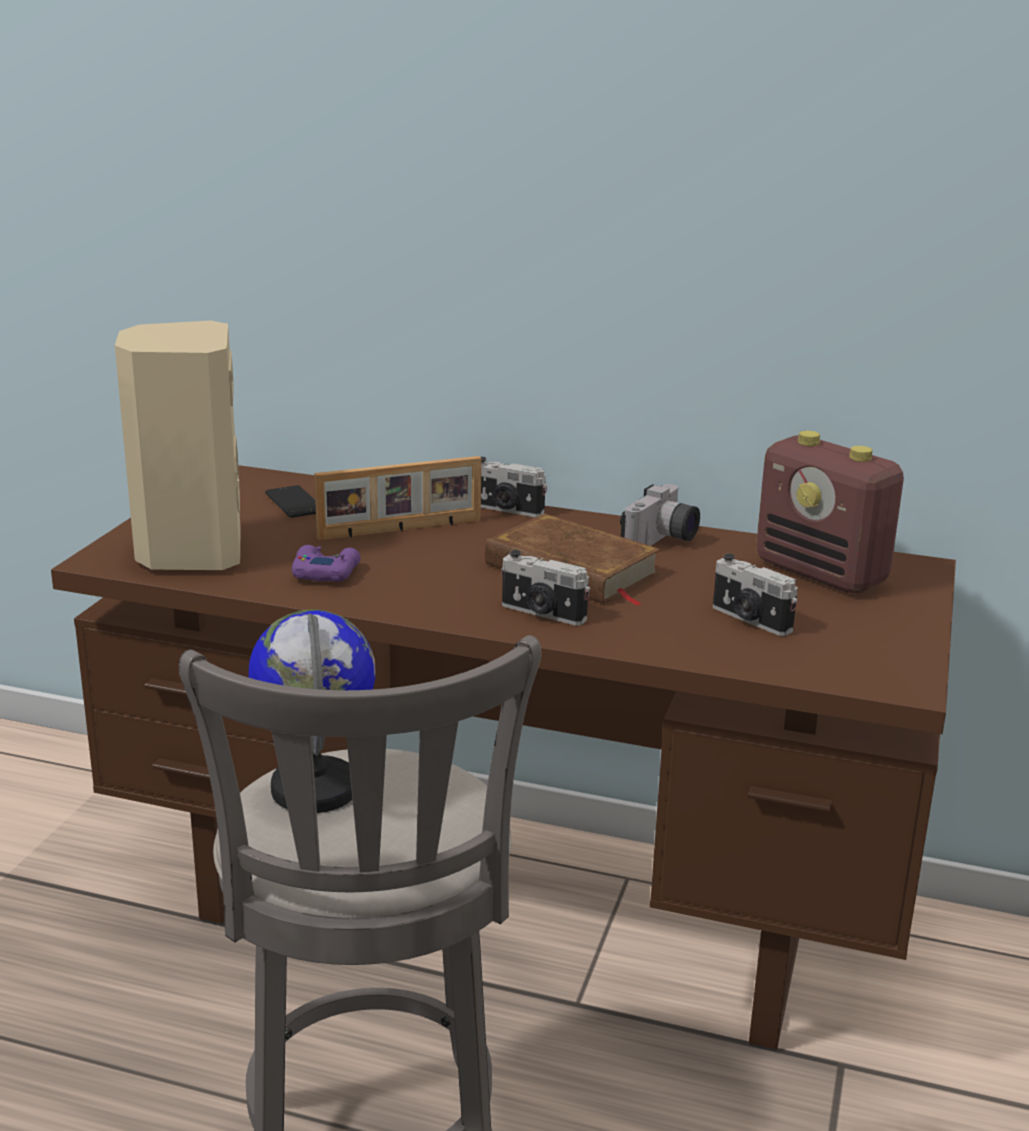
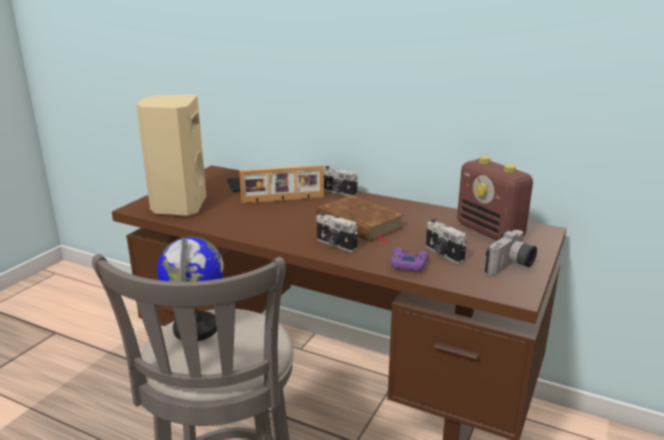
camera: 10 degrees right, 0 degrees up
(325, 572) = (237, 219): purple game controller -> purple game controller (408, 264)
(662, 542) = (411, 212): camera -> camera (511, 266)

